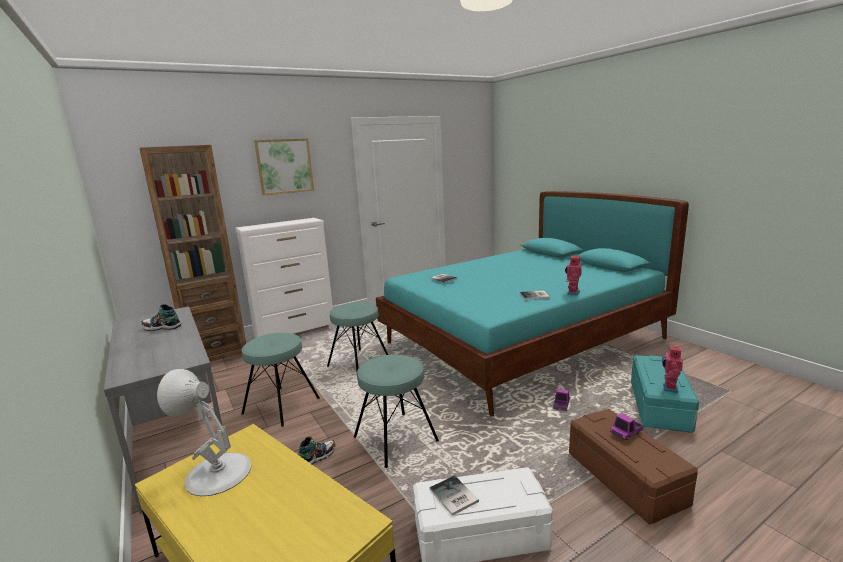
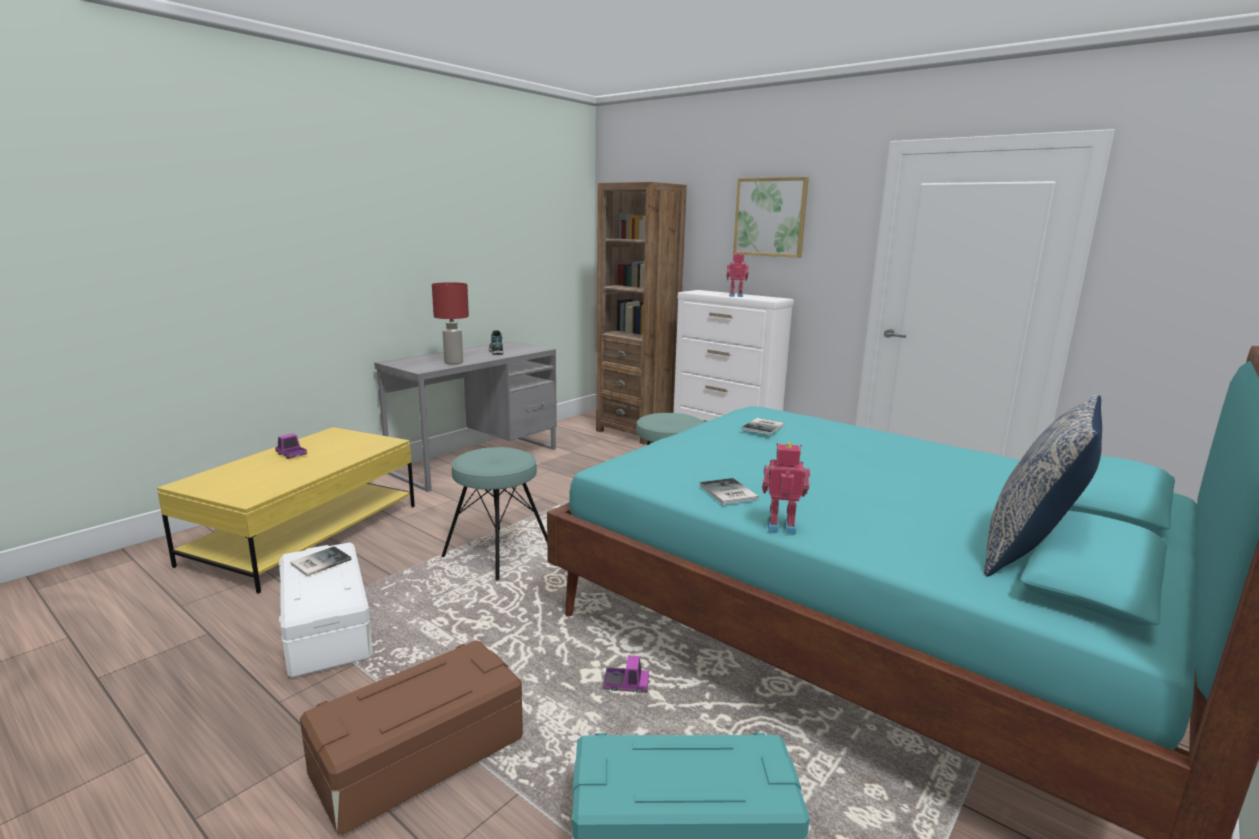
camera: 70 degrees right, 0 degrees up
(181, 346) = (453, 362): none -> red table lamp
(217, 473) = (337, 444): white table lamp -> none
(281, 406) = (549, 482): turquoise stool -> none
(317, 457) = (460, 519): shoe -> none
(592, 268) = (1030, 552): none -> pillow
(626, 432) = (436, 691): toy truck -> toy truck (291, 455)
(669, 388) = (614, 769): toy robot -> toy robot (736, 296)

